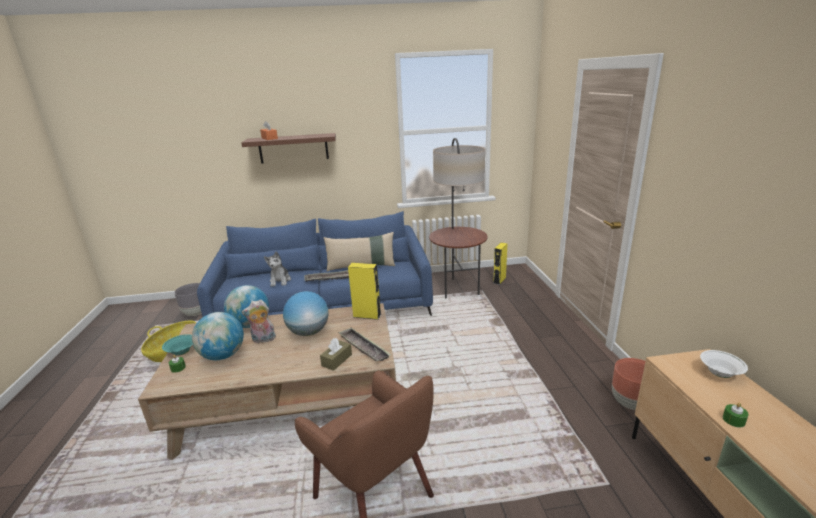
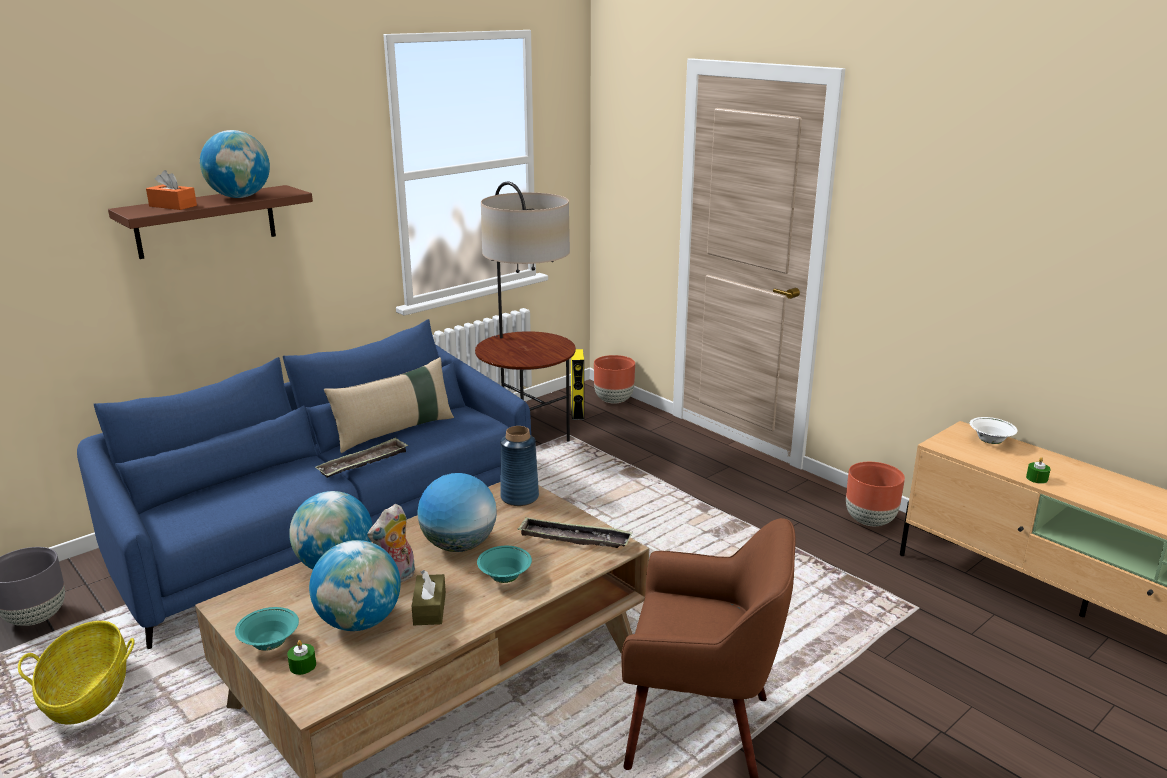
camera: 35 degrees left, 0 degrees up
(280, 281) = (268, 490): plush toy -> none
(302, 136) = (240, 197): none -> globe
(305, 357) = (505, 578): none -> turquoise bowl
(337, 360) = (558, 566): brown tissue box -> brown tissue box (429, 608)
(367, 315) = (519, 497): yellow speaker -> blue vase
(527, 278) = (614, 401): none -> brown planter

